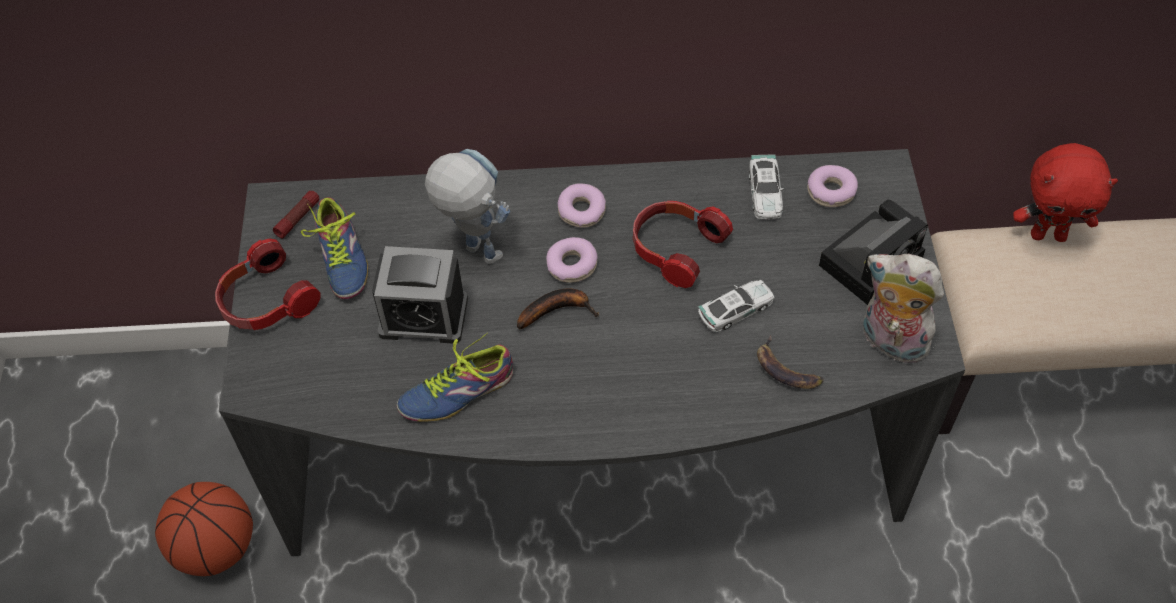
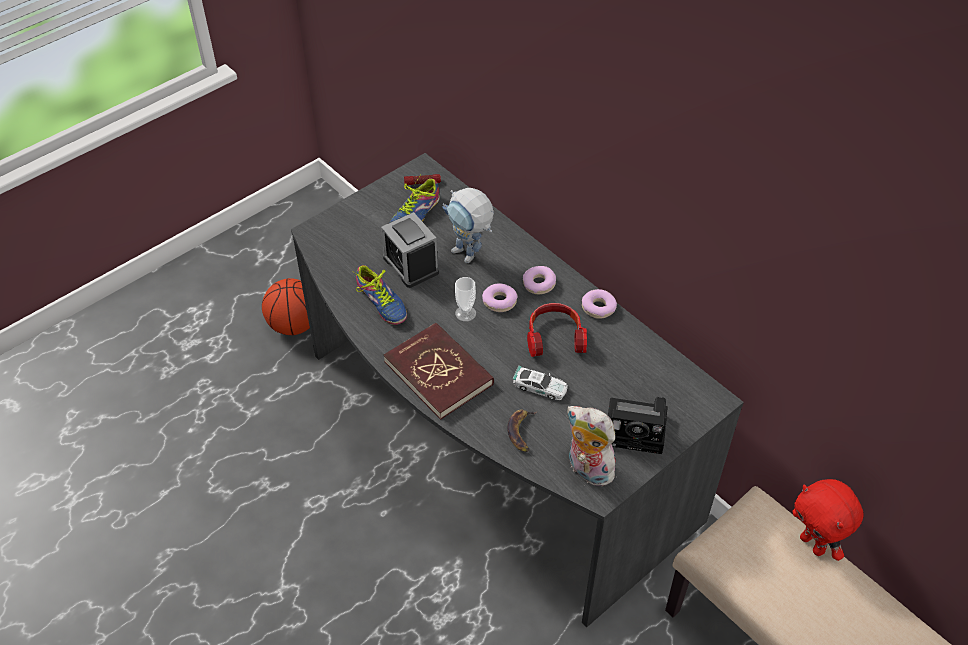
camera: 50 degrees right, 5 degrees down
(265, 301) = (363, 204): headphones -> none
(455, 389) = (380, 304): shoe -> shoe turned 150 degrees counterclockwise
(472, 249) = (470, 257): toy robot -> toy robot turned 135 degrees clockwise
(557, 310) = (465, 313): banana -> cup
(626, 396) = (439, 373): none -> red book
(765, 193) = (635, 353): toy car -> none
(831, 191) = (669, 383): donut -> donut (598, 308)
(890, 342) = (587, 470): plush toy -> plush toy turned 45 degrees counterclockwise

